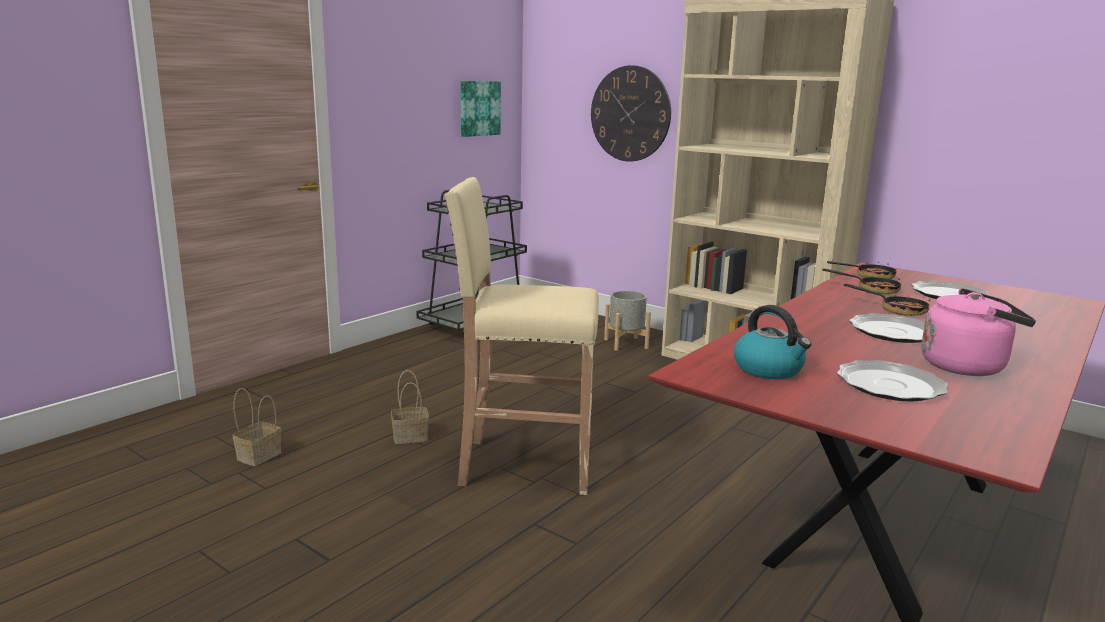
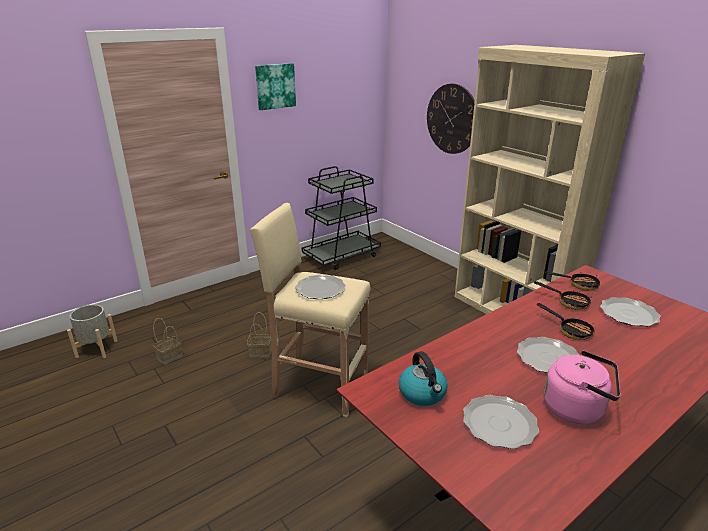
camera: 15 degrees right, 10 degrees up
(479, 108) = (349, 109): picture -> picture (275, 86)
(536, 296) = (320, 289): none -> plate
(625, 344) = (434, 283): grey planter -> grey planter (97, 348)

